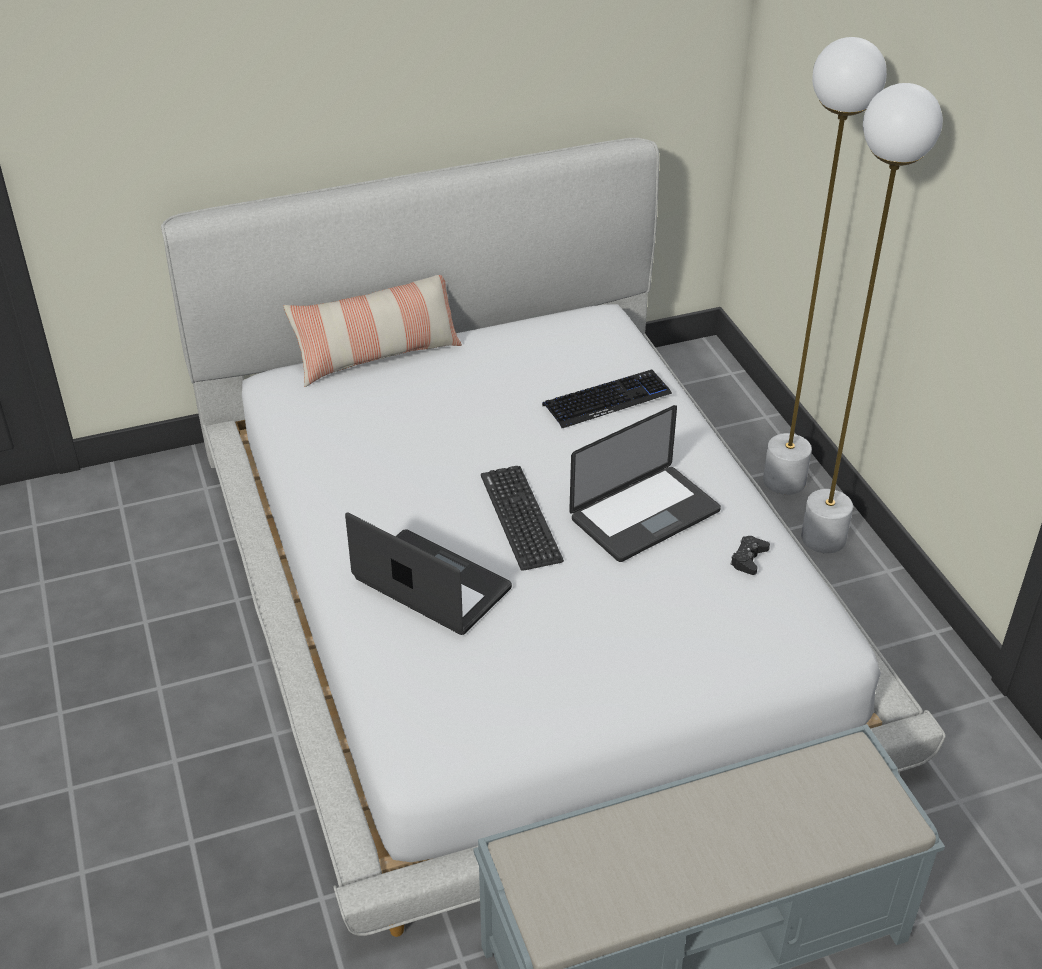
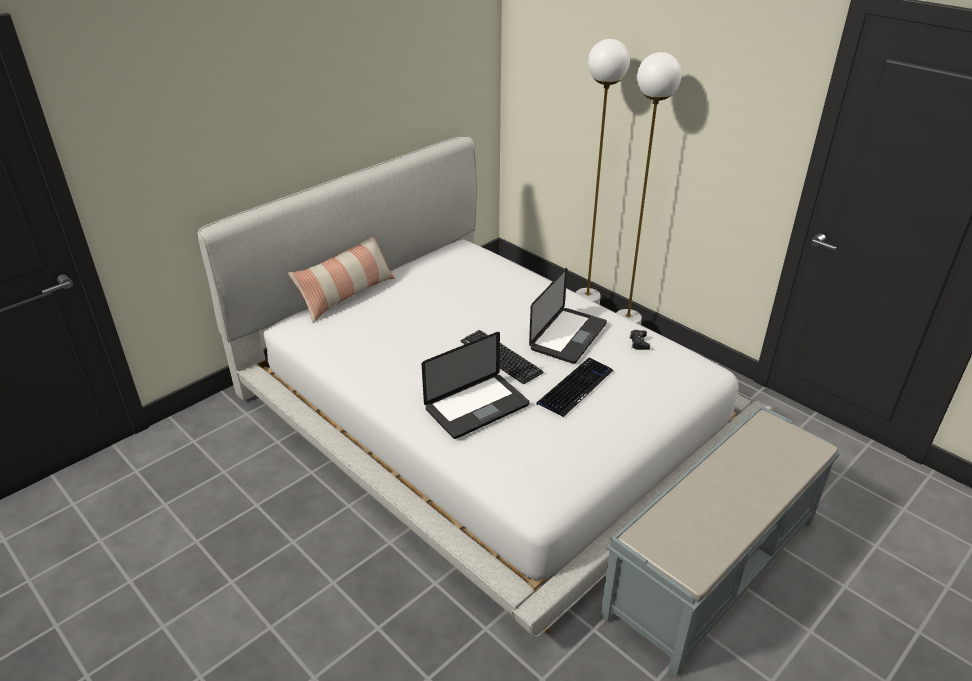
camera: 25 degrees left, 5 degrees down
(432, 584) = (477, 407): laptop -> laptop turned 135 degrees clockwise
(607, 400) = (501, 285): keyboard -> keyboard (575, 387)

